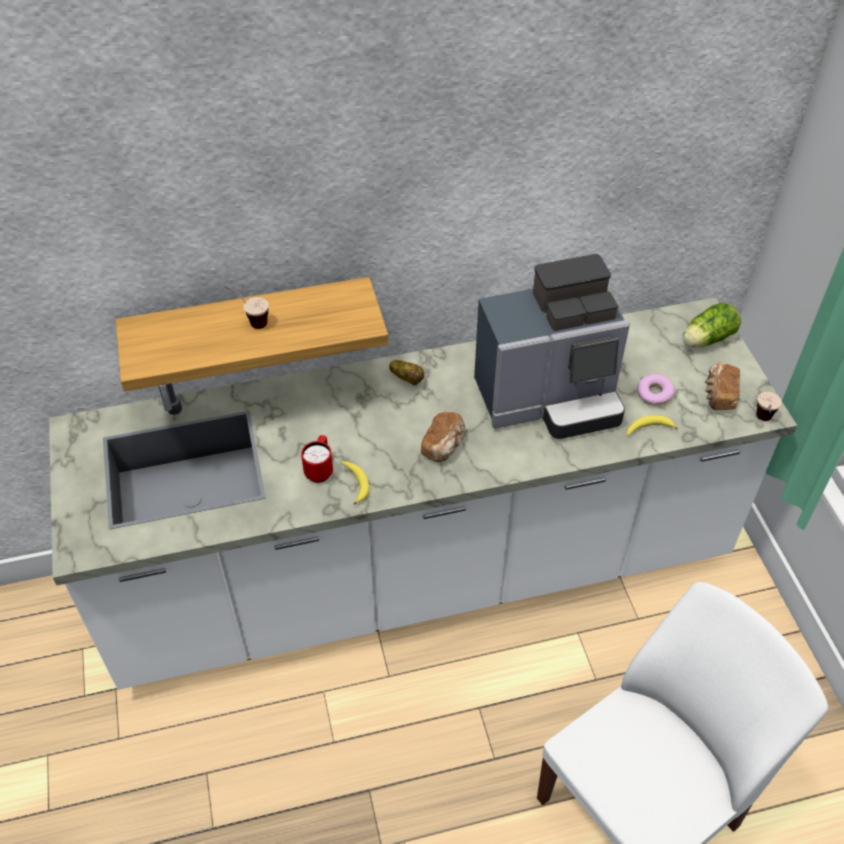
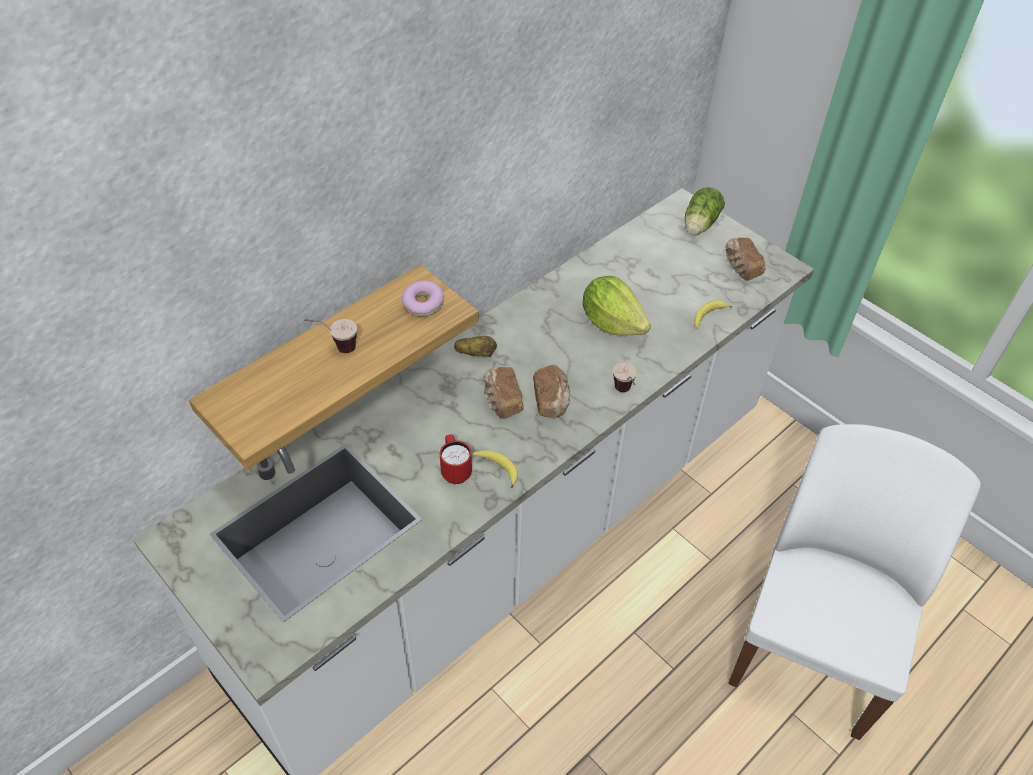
camera: 30 degrees left, 0 degrees up
(400, 428) = (501, 400): none -> bread
(550, 399) = (612, 322): coffee machine -> lettuce
(654, 394) = (692, 286): donut -> donut (423, 304)
(762, 422) = (788, 276): cup -> cup (624, 394)

